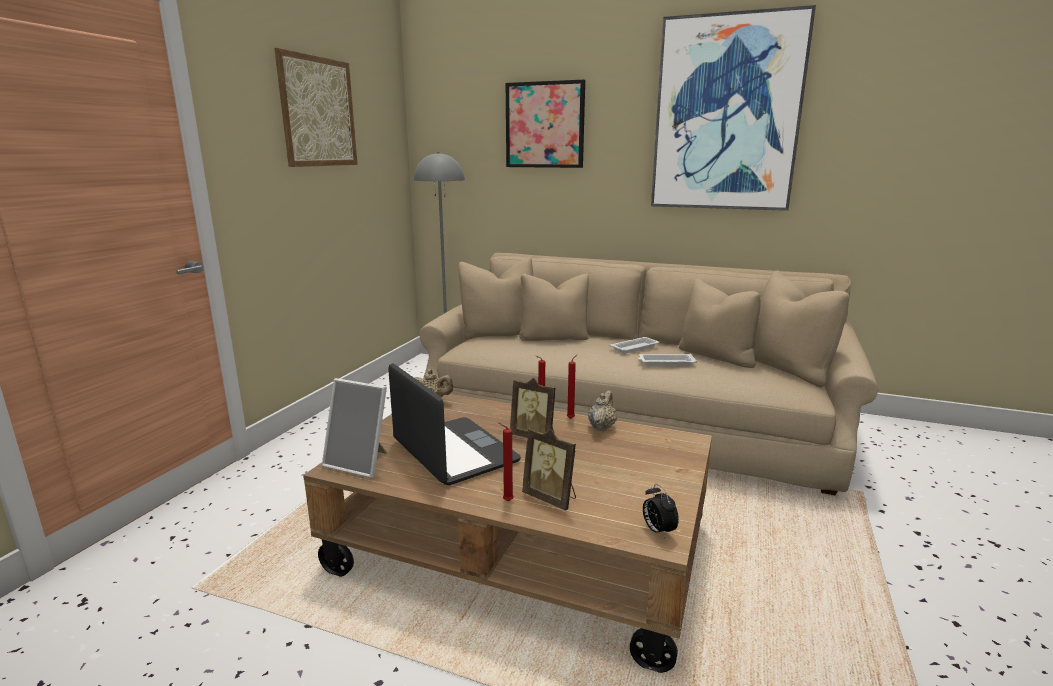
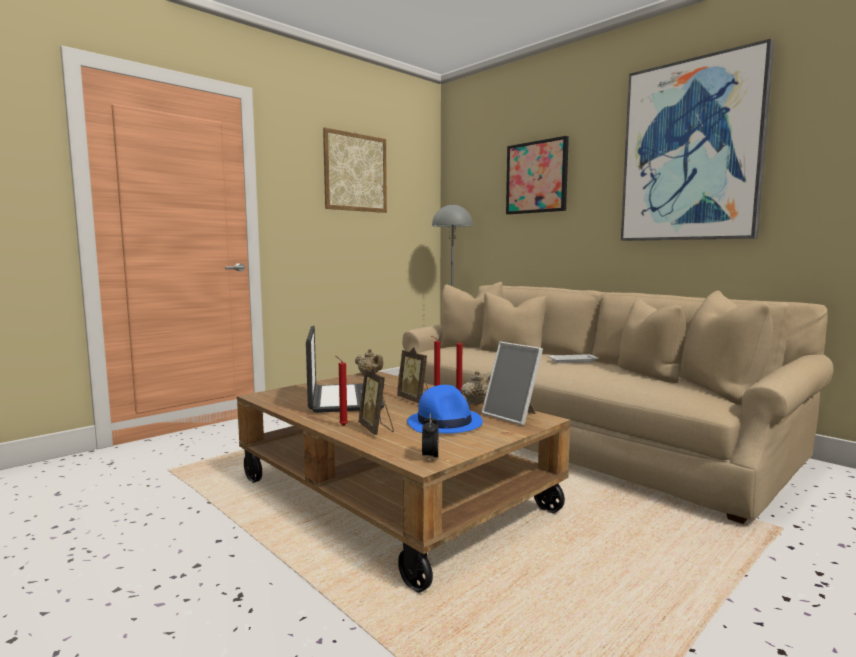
camera: 25 degrees right, 10 degrees down
(360, 463) = (277, 396): picture frame -> picture frame (513, 416)
(608, 468) = (445, 422): none -> blue hat
(665, 363) = (587, 371): white tray -> none

